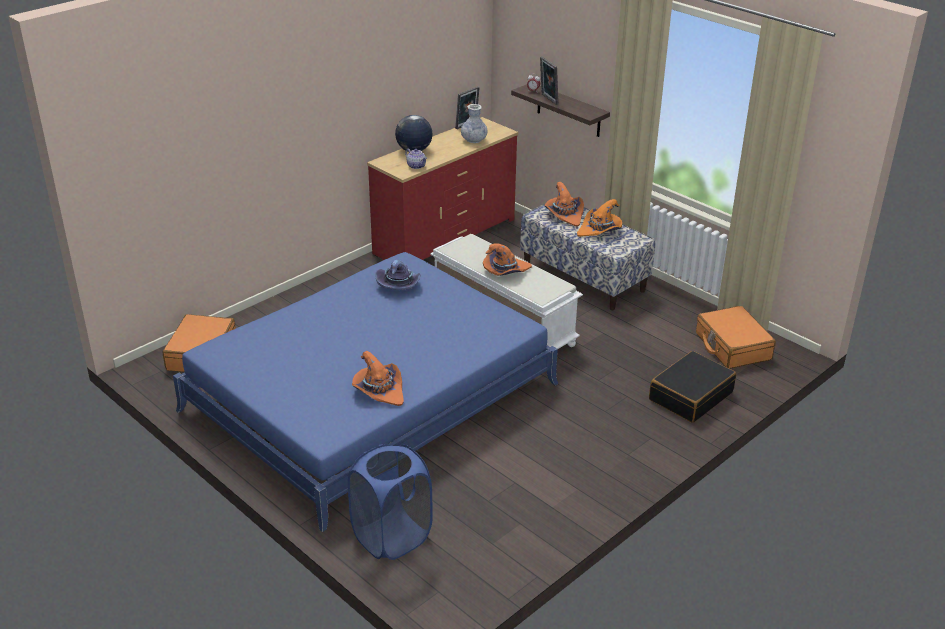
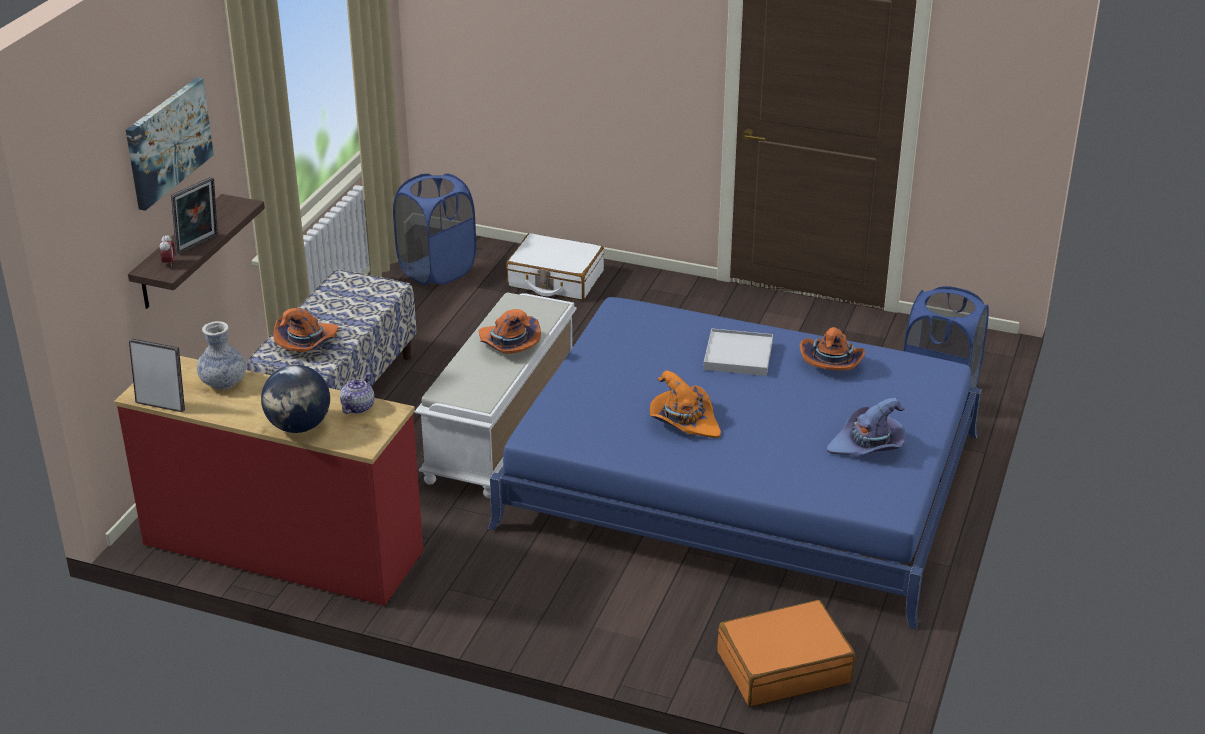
camera: 115 degrees left, 0 degrees up
(399, 284) = (604, 417): purple hat -> purple hat (868, 445)
(419, 351) = (738, 356): none -> white tray
(577, 43) = (168, 142): none -> picture
(600, 230) = (337, 309): orange hat -> orange hat (684, 421)
(690, 396) = (555, 279): black suitcase -> white suitcase
(732, 346) = (437, 270): orange suitcase -> blue laundry basket

